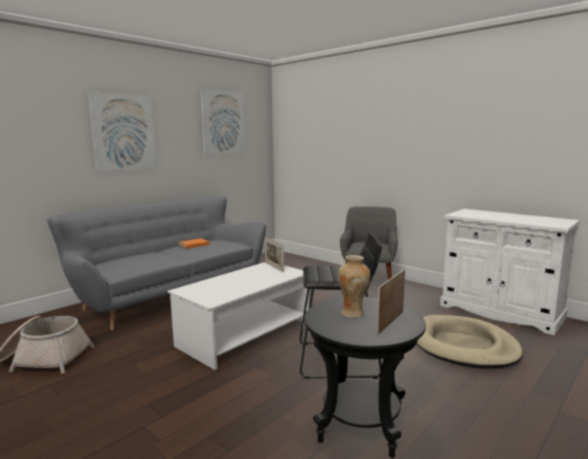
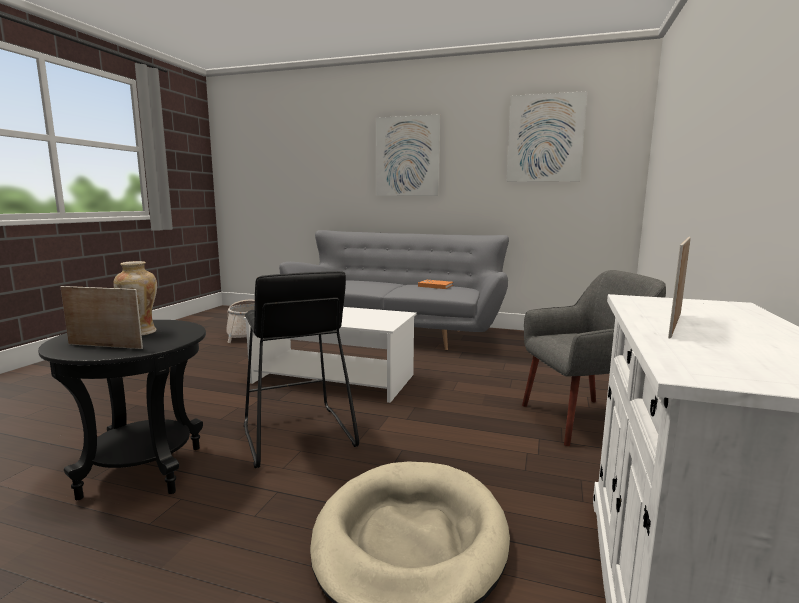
camera: 65 degrees right, 0 degrees up
(274, 267) = (393, 317): picture frame -> picture frame (675, 325)

